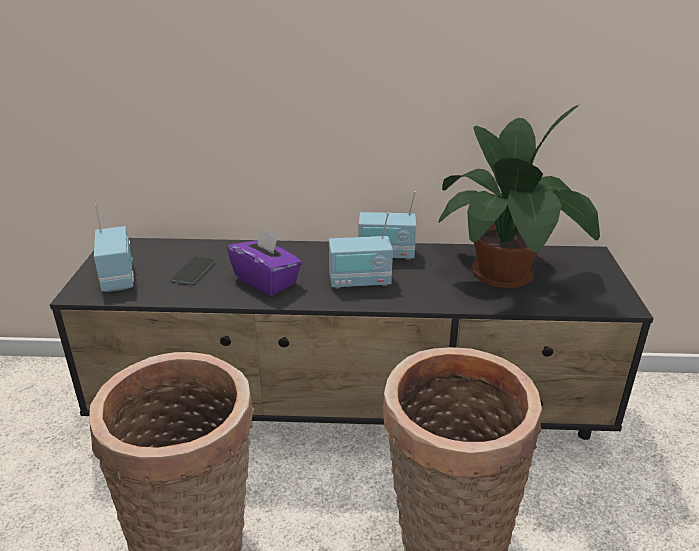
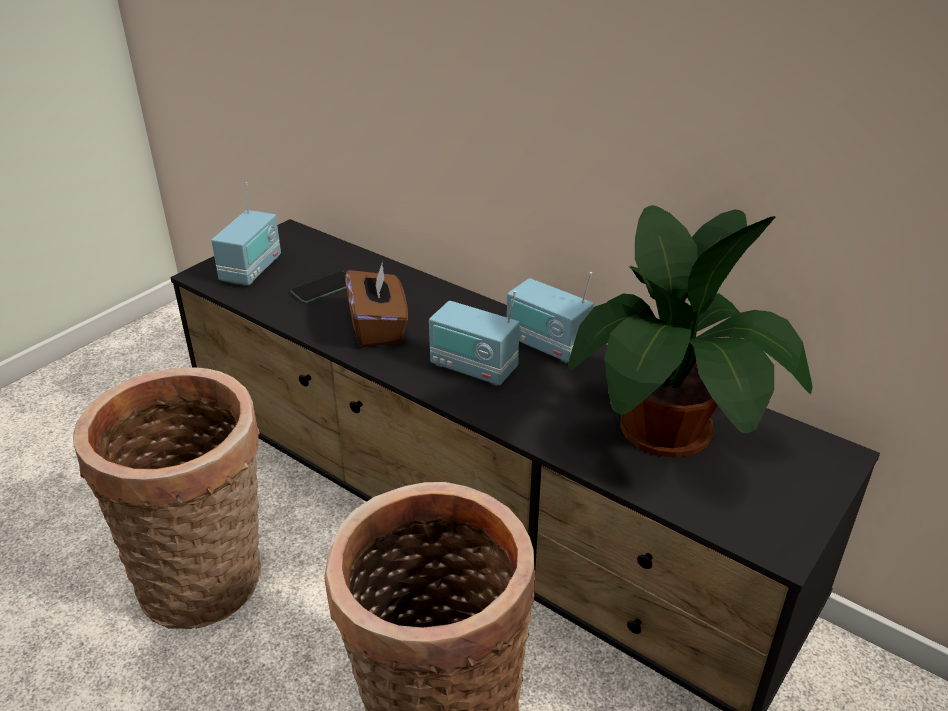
camera: 35 degrees right, 5 degrees up
(266, 281) = (378, 327): purple tissue box -> brown tissue box

